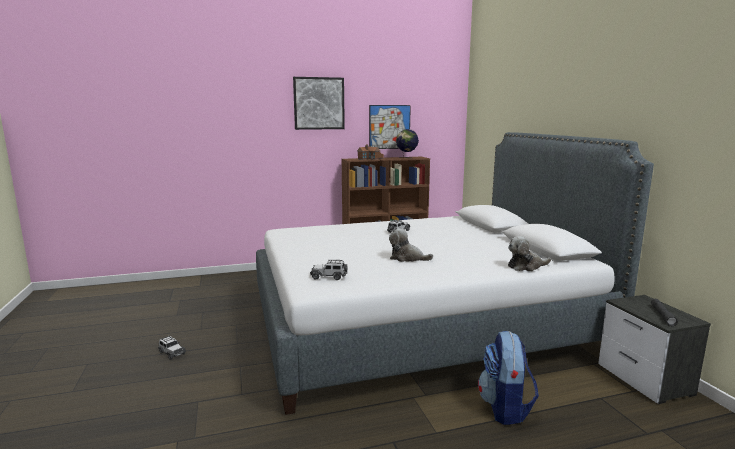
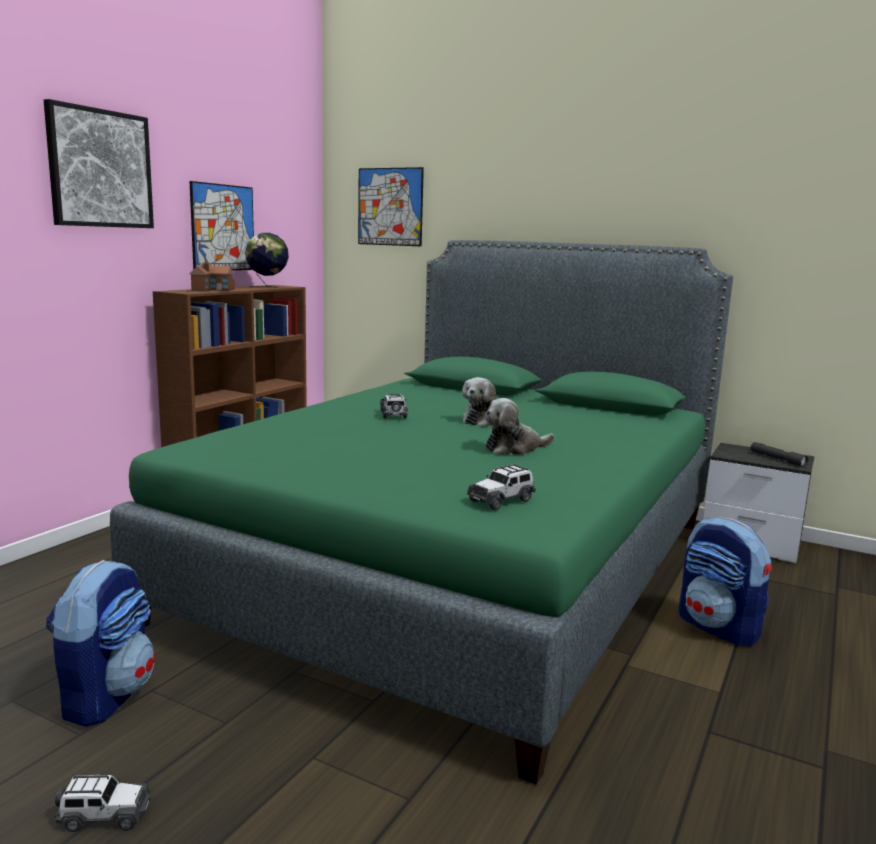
camera: 45 degrees left, 0 degrees up
(223, 321) = (106, 696): none -> backpack
(420, 324) = (461, 566): white bed -> green bed
(490, 111) = (390, 207): none -> picture
(526, 266) = (652, 429): plush toy -> plush toy (483, 420)

